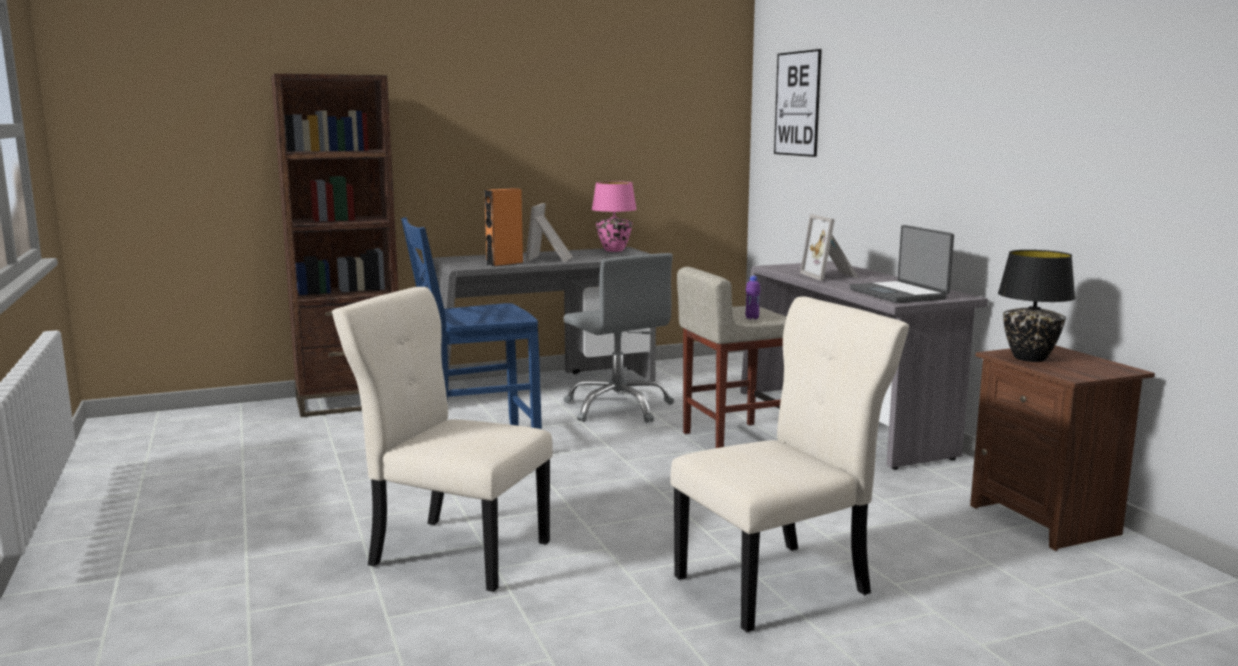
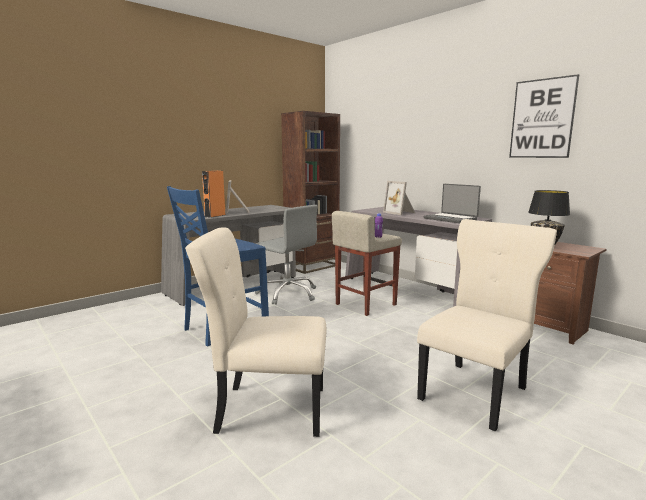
camera: 20 degrees left, 0 degrees up
(349, 402) = (118, 309): brown bookcase -> brown bookcase (312, 266)
(613, 250) = (266, 206): pink table lamp -> none
(797, 104) = (357, 126): picture -> picture (542, 118)

